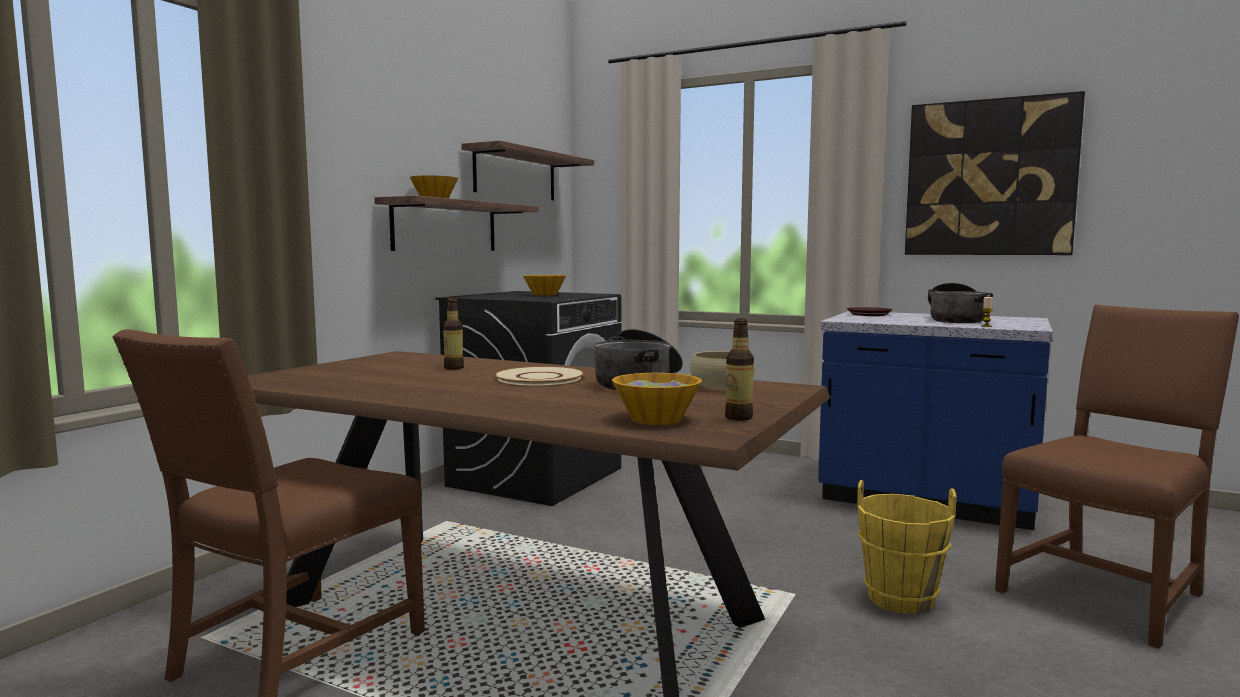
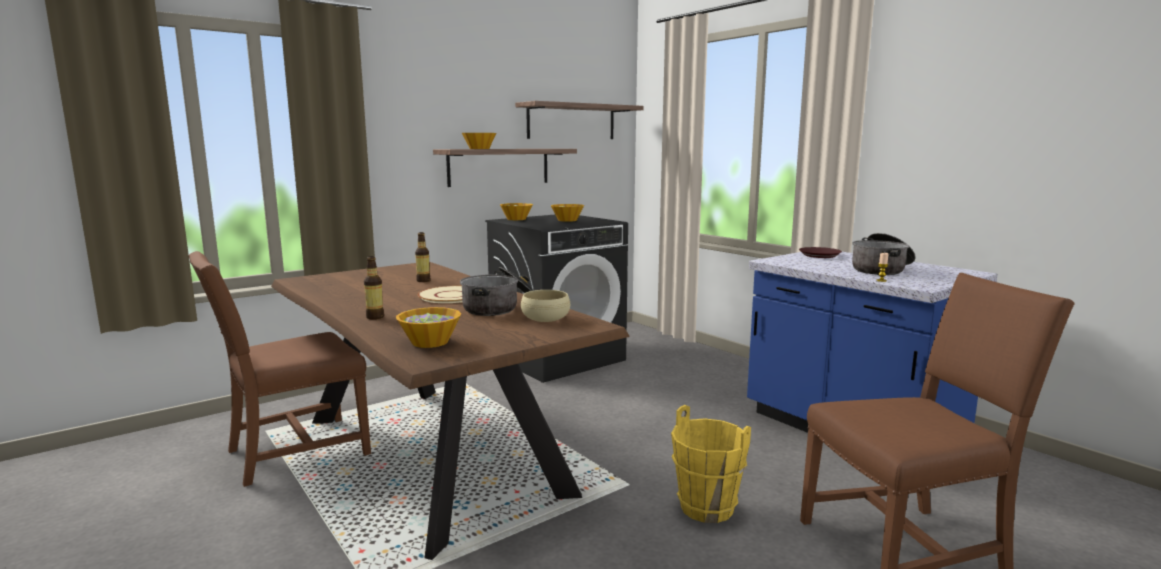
camera: 25 degrees right, 5 degrees up
(475, 295) = (516, 219): none -> bowl
(738, 418) = (482, 348): bottle -> bottle (375, 317)
(989, 178) = (967, 126): picture -> none

